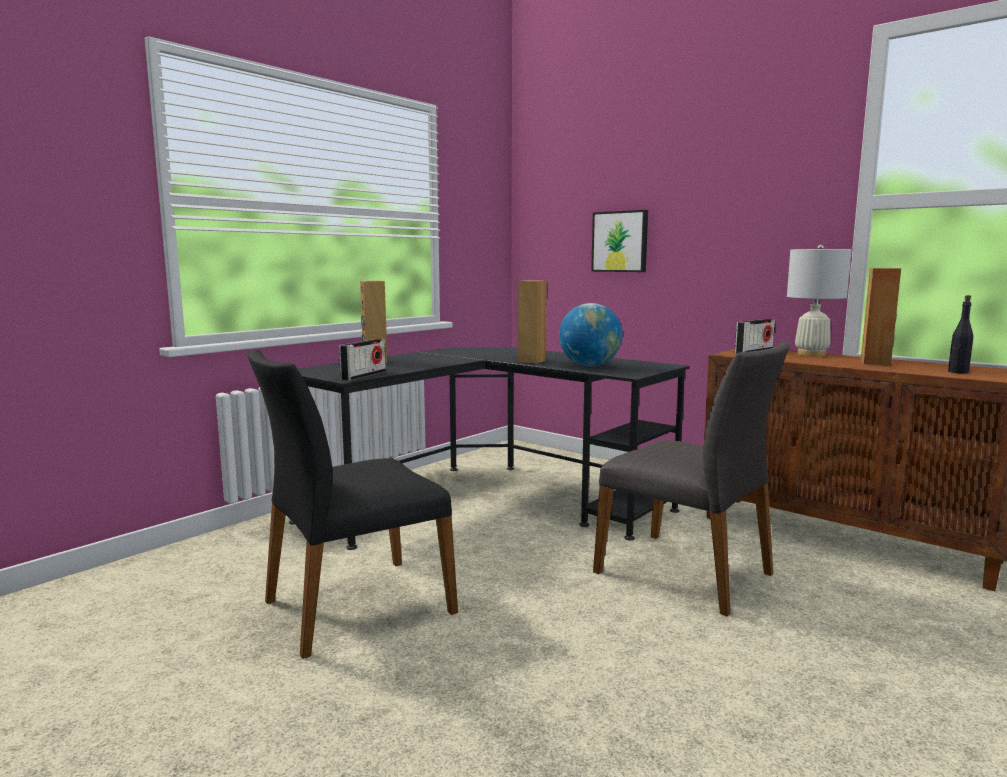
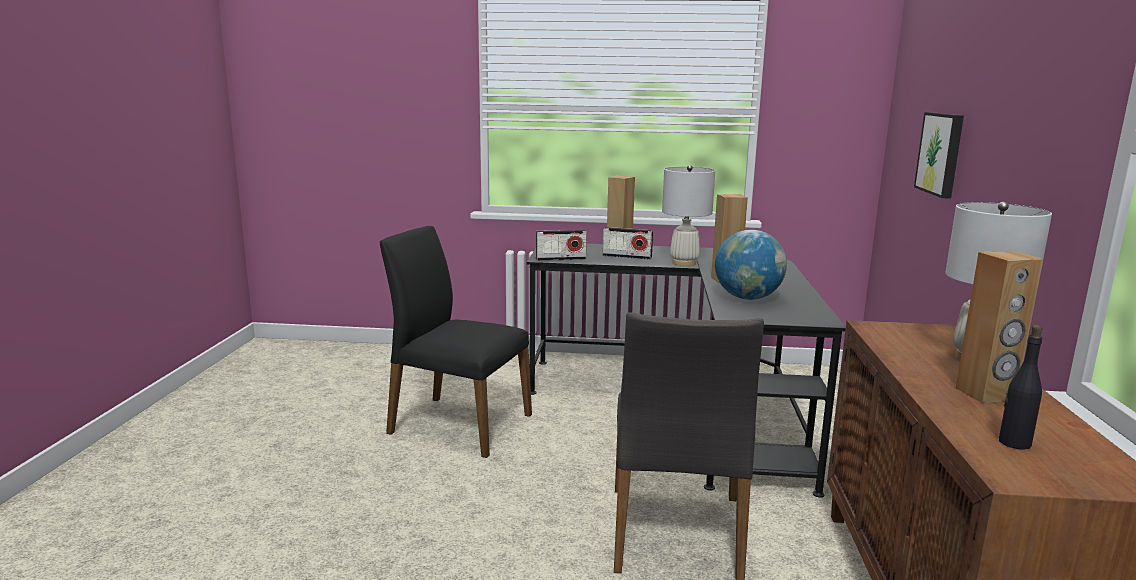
camera: 55 degrees right, 5 degrees up
(463, 359) = (684, 263): none -> white table lamp
(754, 351) = (927, 333): radio -> radio (627, 256)

